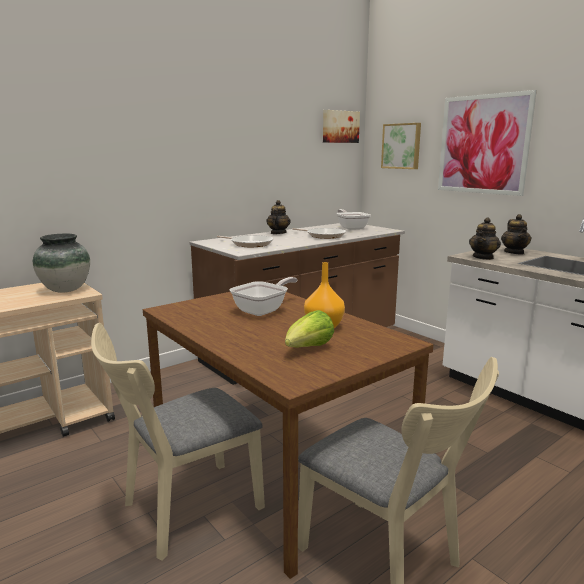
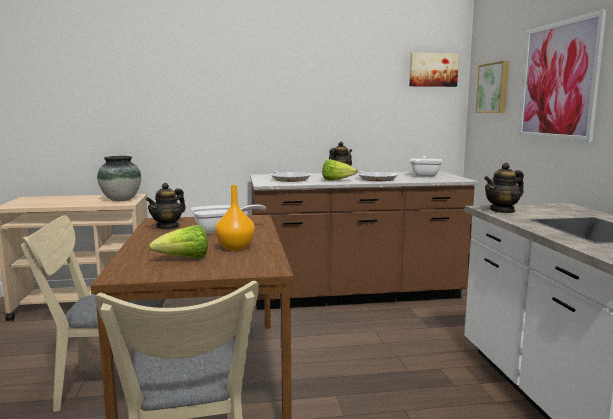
camera: 30 degrees right, 5 degrees down
(297, 241) = (337, 180): none -> lettuce
(514, 252) = (560, 210): teapot -> teapot (168, 227)

